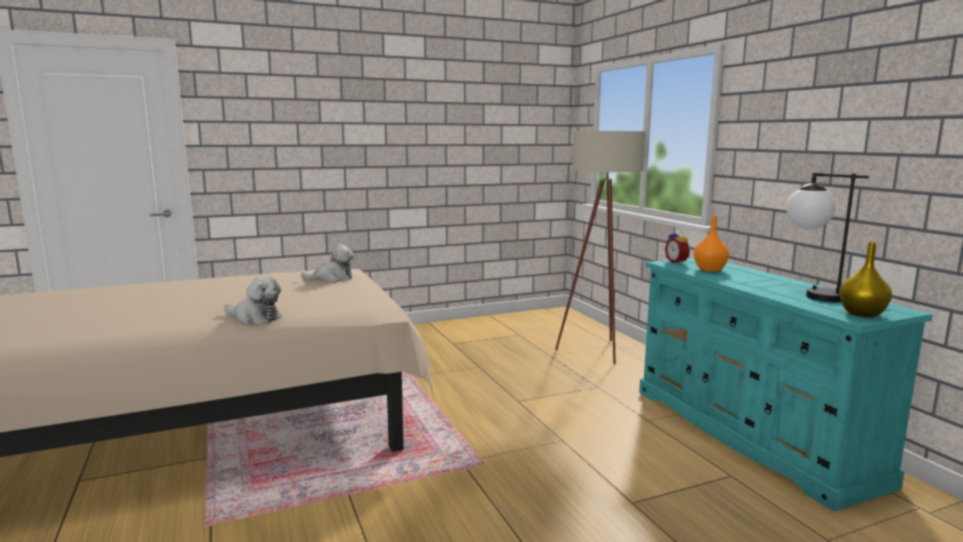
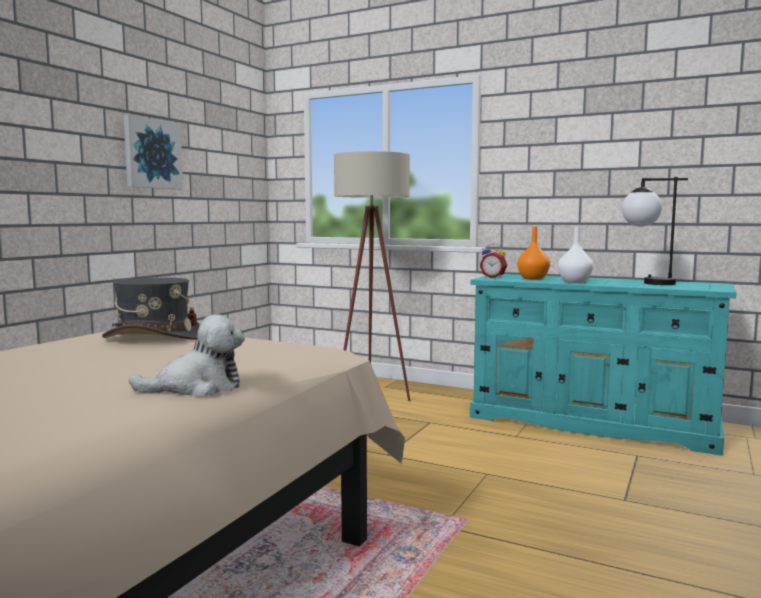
camera: 40 degrees left, 5 degrees down
(332, 278) = (154, 337): plush toy -> grey hat
(446, 132) = (152, 154): none -> picture
(734, 280) = (575, 282): none -> white vase
(861, 313) = (709, 287): yellow vase -> none

